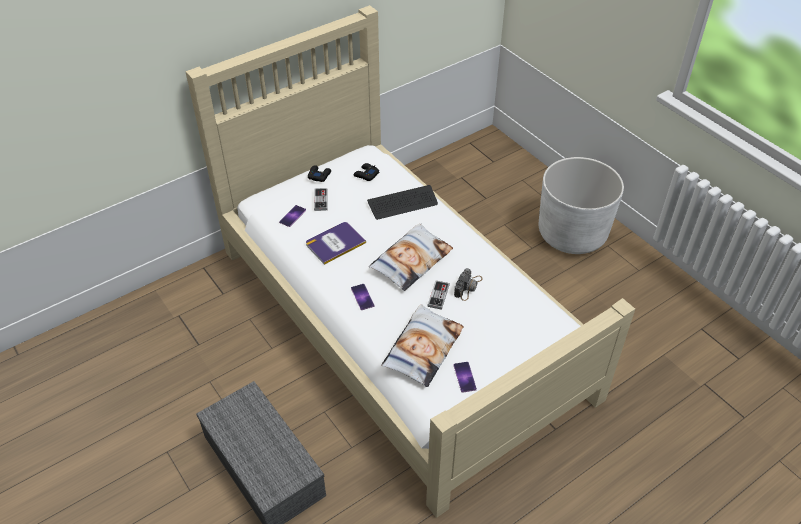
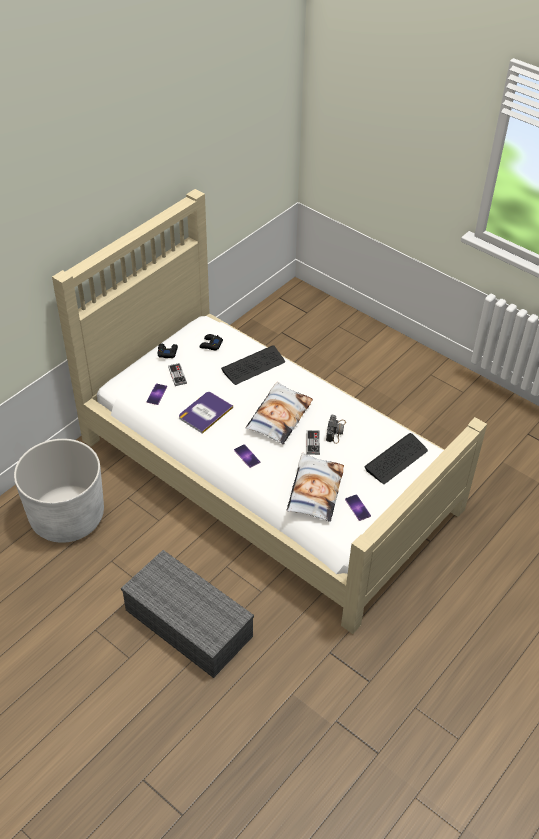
camera: 15 degrees left, 0 degrees up
(525, 331) = (396, 459): none -> keyboard
(572, 233) = (397, 369): white planter -> white planter (67, 517)

